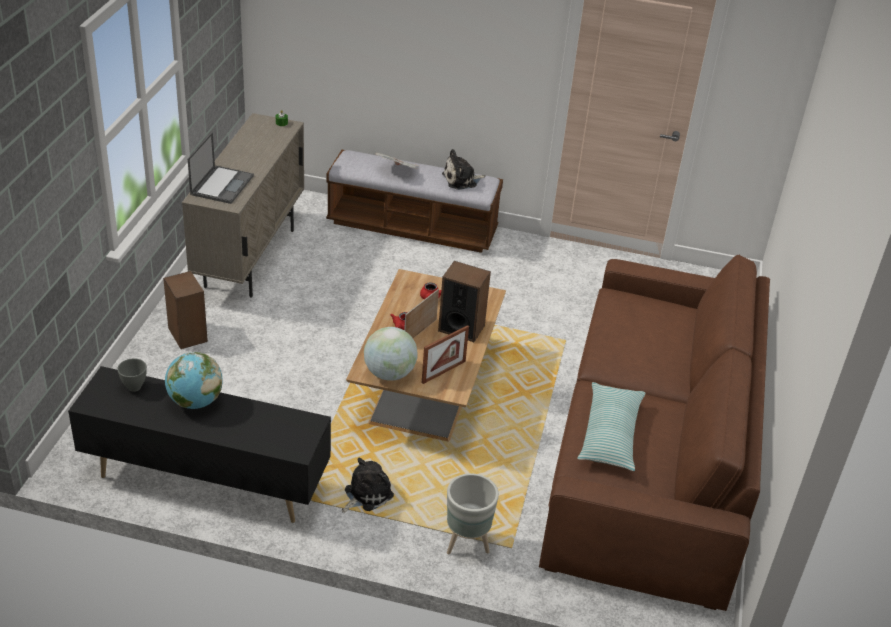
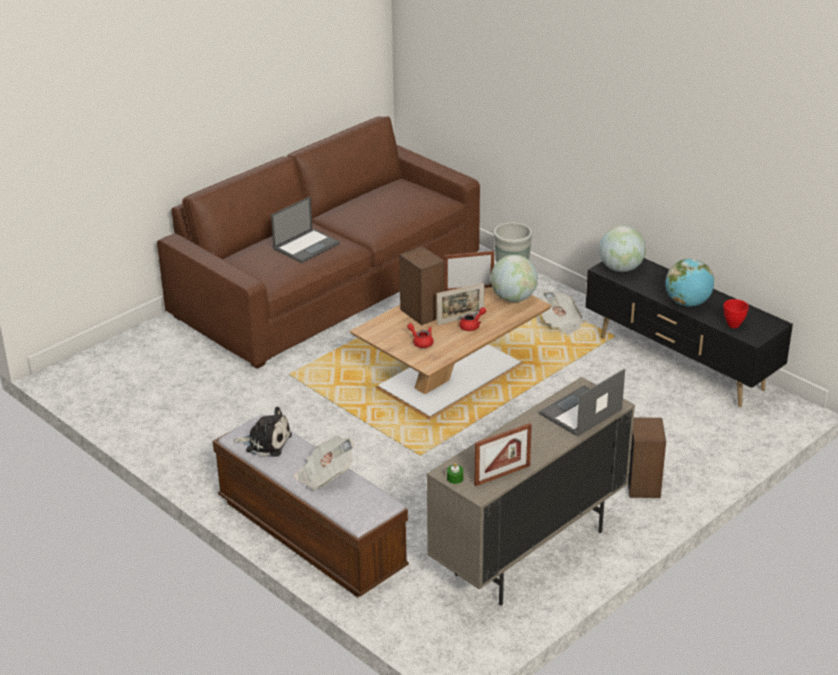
camera: 145 degrees left, 5 degrees down
(134, 388) = (733, 324): grey bowl -> red bowl
(251, 132) = (502, 475): none -> picture frame
(294, 429) = (620, 269): none -> globe
(365, 494) = (560, 324): plush toy -> newspaper
(610, 434) = (398, 209): pillow -> none
(638, 346) = (307, 246): none -> laptop

